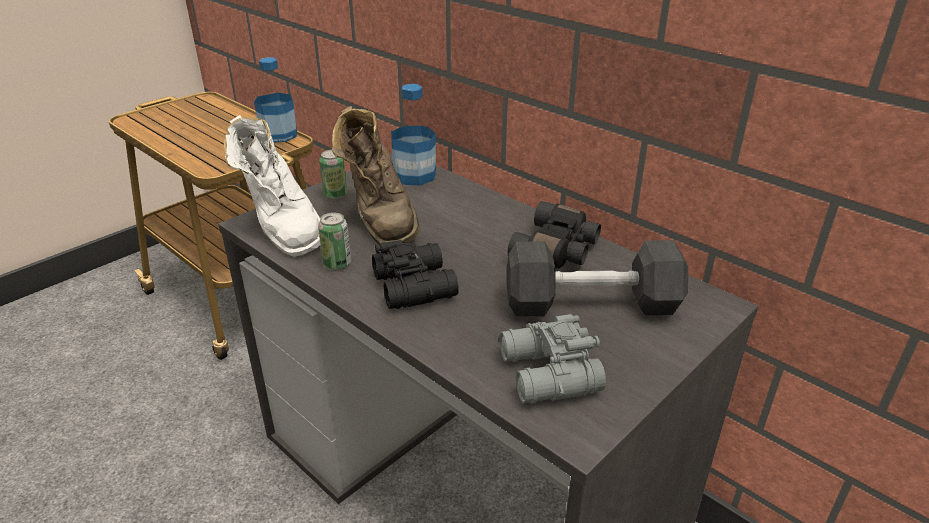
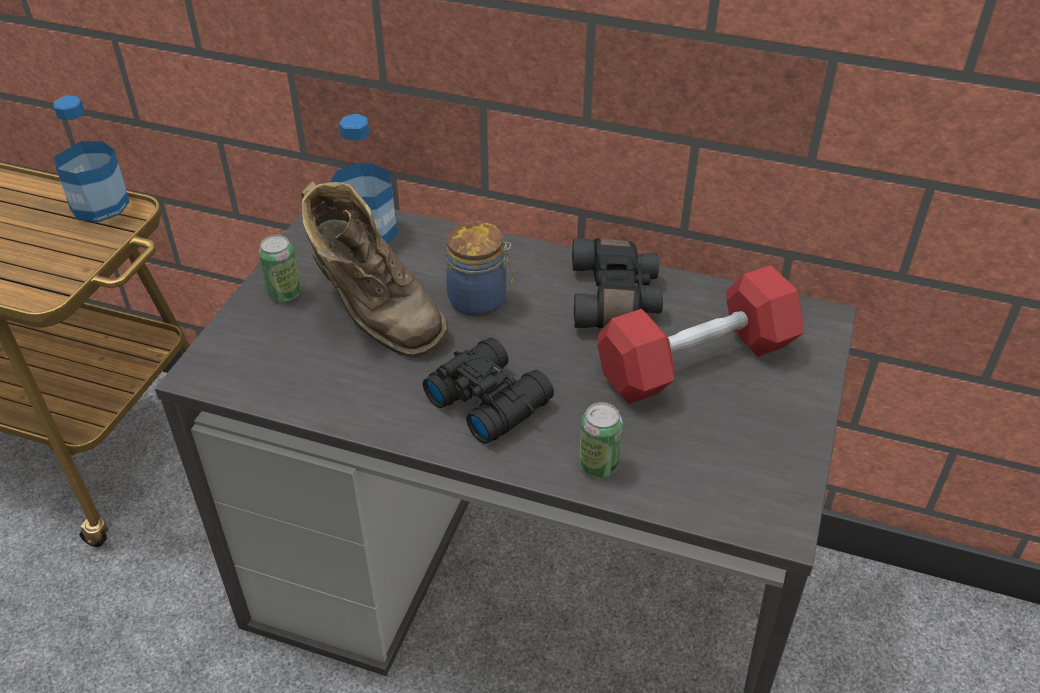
camera: 25 degrees left, 10 degrees up
(282, 228) = (254, 369): white boot -> none
(337, 264) = (370, 400): can -> can (598, 465)
(457, 228) = (480, 300): none -> jar
(547, 375) = (707, 467): grey binoculars -> none
(591, 304) = (696, 360): grey dumbbell -> red dumbbell

